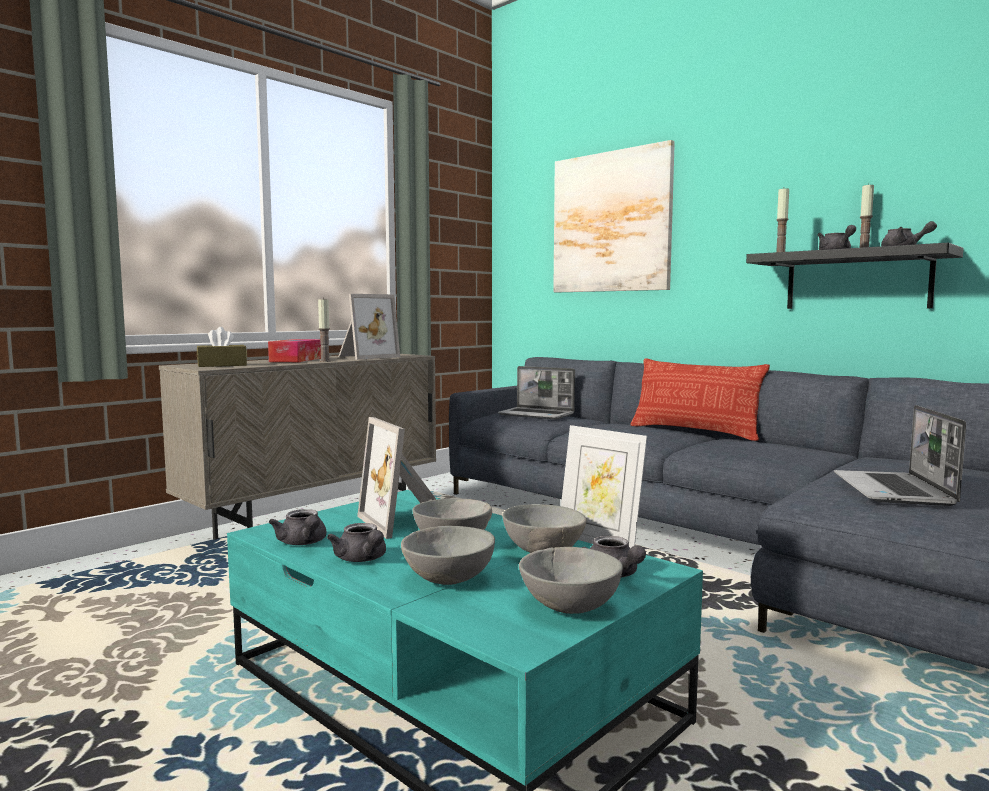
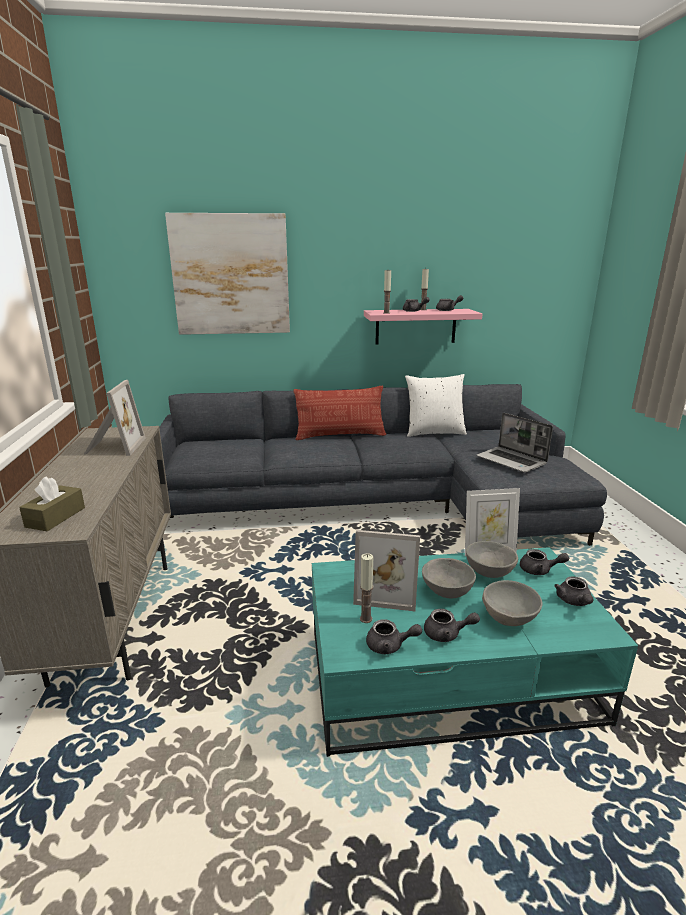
camera: 50 degrees left, 15 degrees up
(296, 360) = (75, 476): tissue box -> none
(325, 361) = (120, 470): candle -> candle (366, 619)
(537, 415) = (219, 447): laptop -> none
(569, 609) = (574, 602): grey bowl -> grey teapot
(848, 453) = (434, 432): none -> white pillow
(857, 280) = (415, 326): black shelf -> pink shelf

